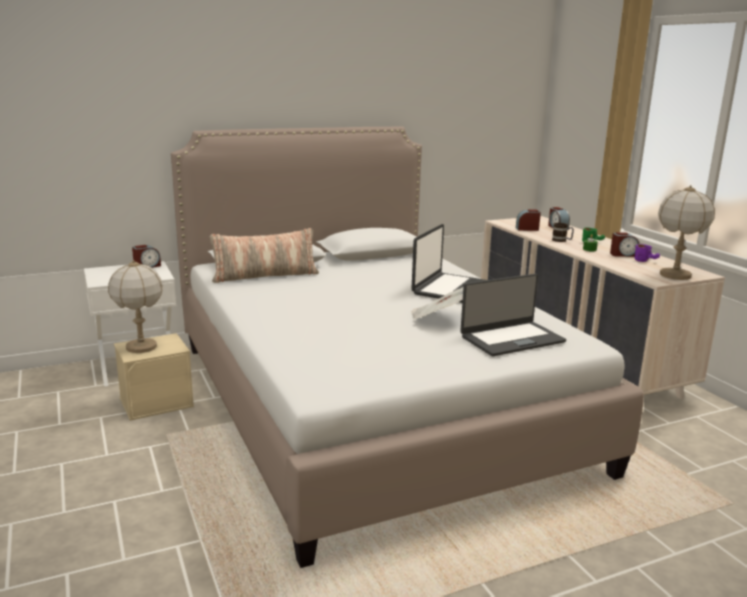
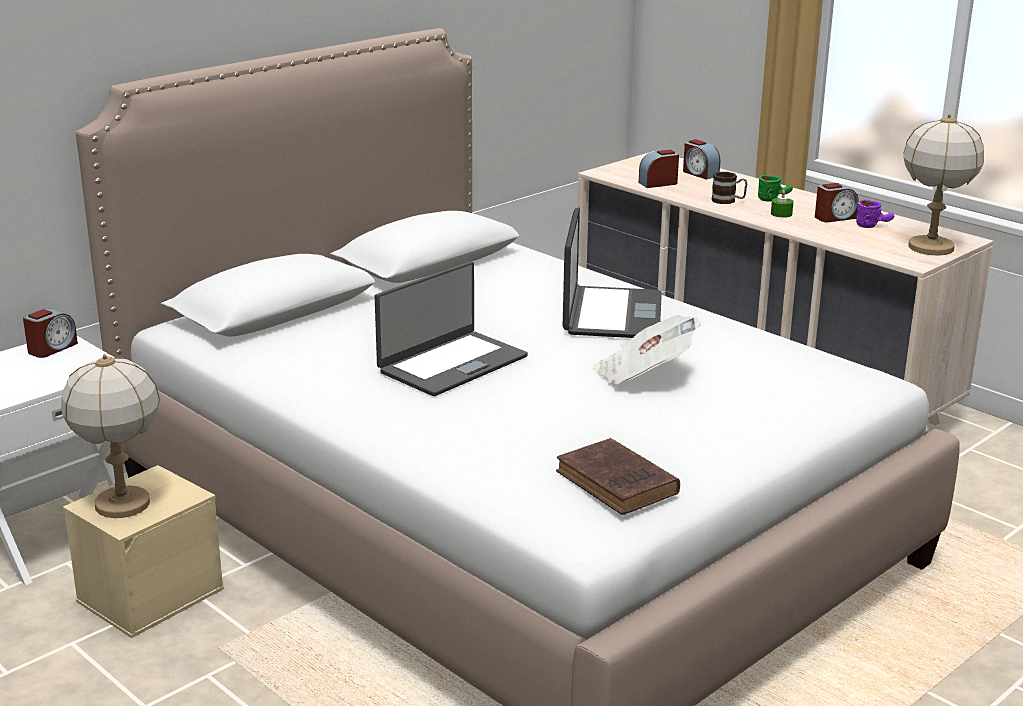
camera: 20 degrees left, 5 degrees up
(265, 276) = (294, 336): pillow -> none
(363, 367) = (619, 484): none -> brown book
(511, 339) = (773, 393): laptop -> laptop (451, 364)

